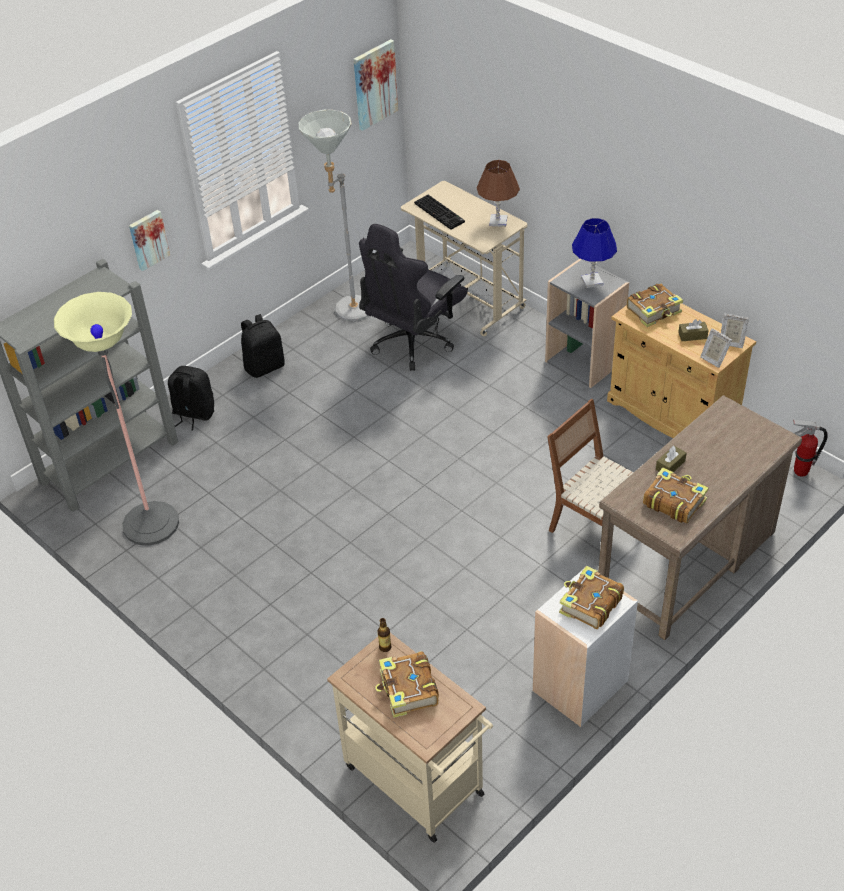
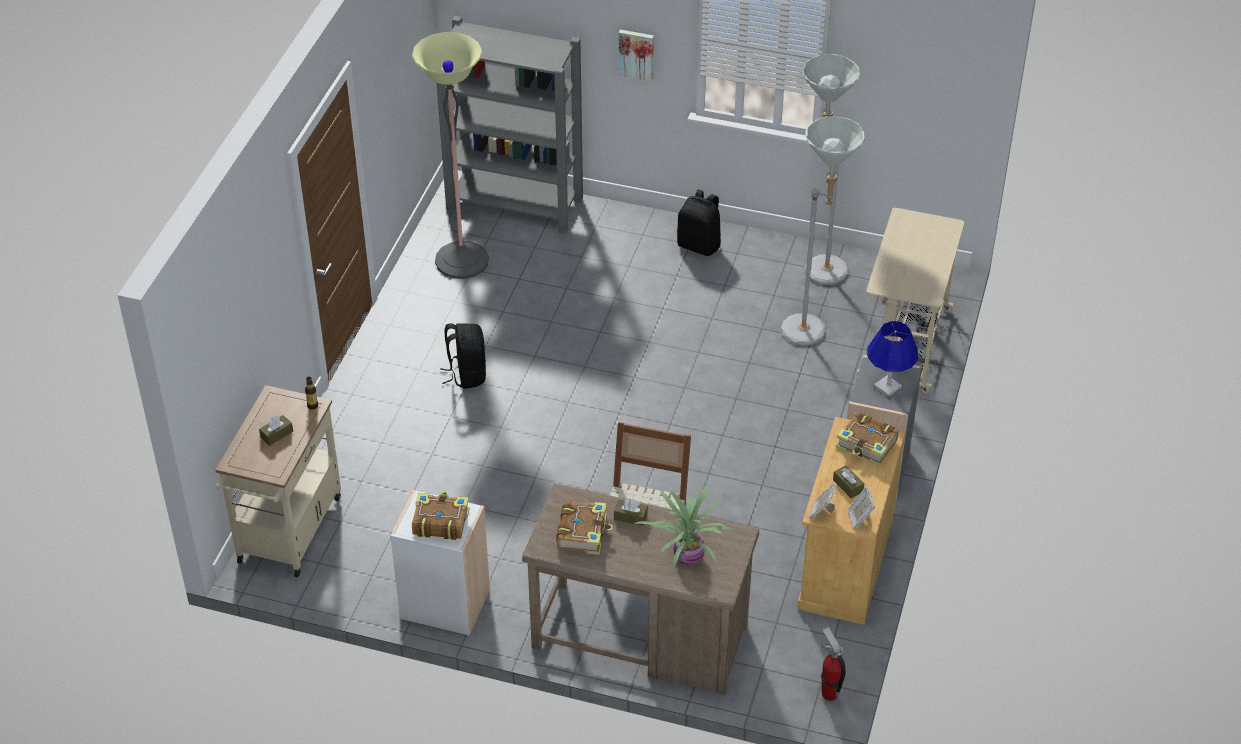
camera: 60 degrees right, 0 degrees up
(193, 414) = (606, 227): black backpack -> black backpack (466, 374)
(374, 84) = (953, 82): picture -> none
(408, 690) = (277, 434): book -> brown tissue box
(415, 340) = (813, 331): black office chair -> grey floor lamp
(440, 213) = (906, 238): keyboard -> none
(498, 221) = (925, 283): brown table lamp -> none
(734, 446) = (687, 556): none -> potted plant

